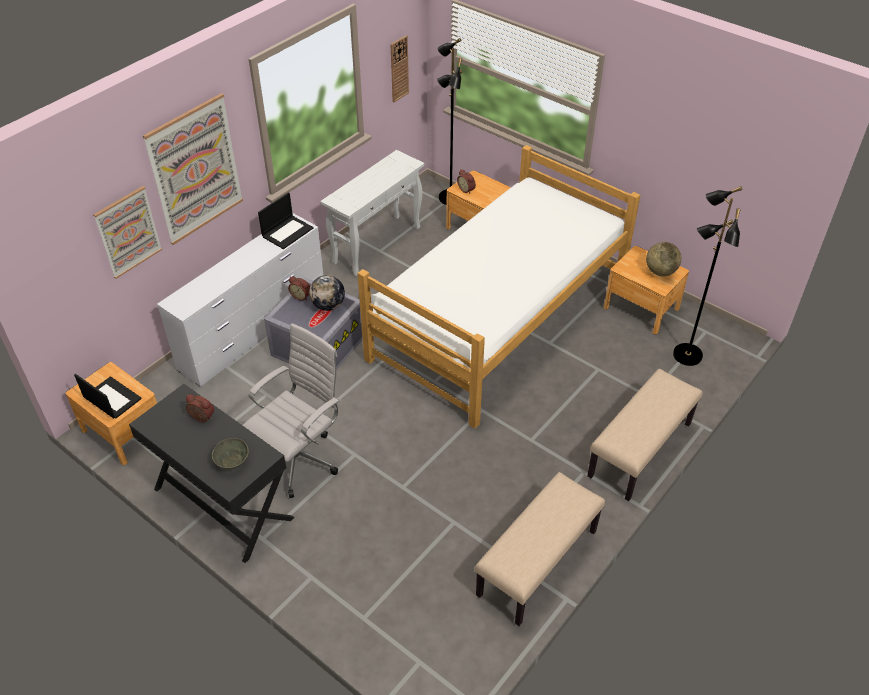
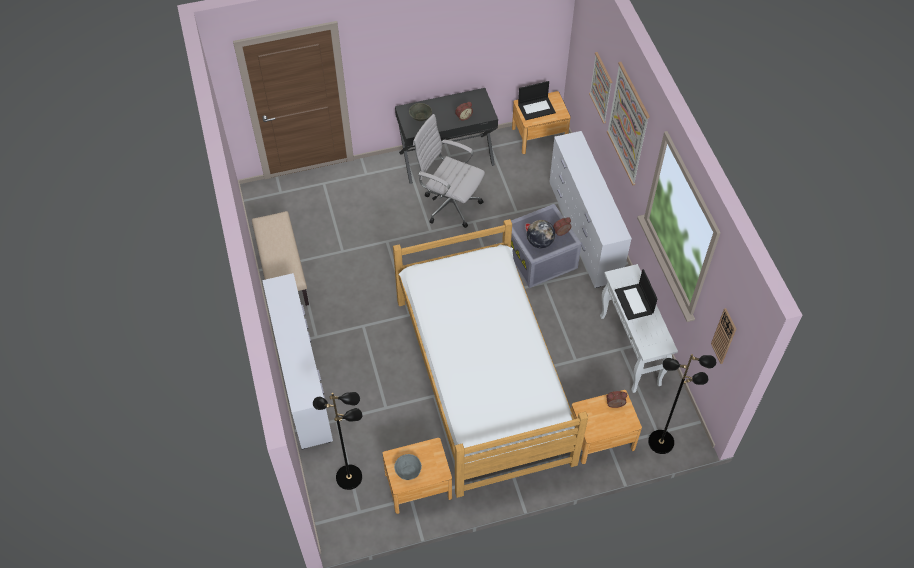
camera: 125 degrees right, 10 degrees up
(287, 232) = (609, 225): laptop -> laptop (634, 302)
(300, 459) = (449, 204): white office chair -> white office chair turned 135 degrees clockwise
(640, 450) = (302, 379): beige bench -> white dresser
(660, 271) = (408, 471): globe -> grey bowl

